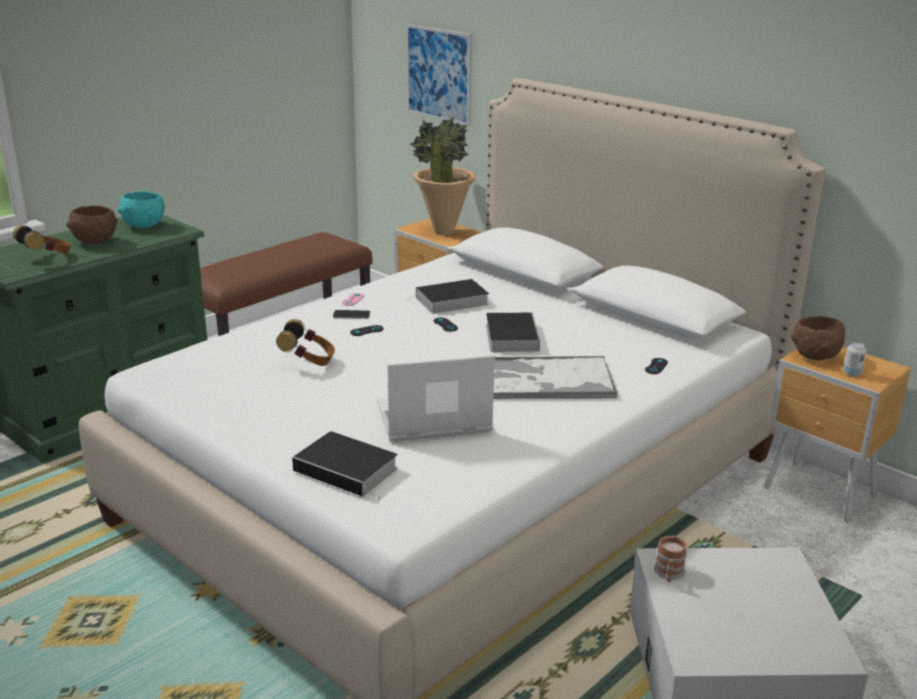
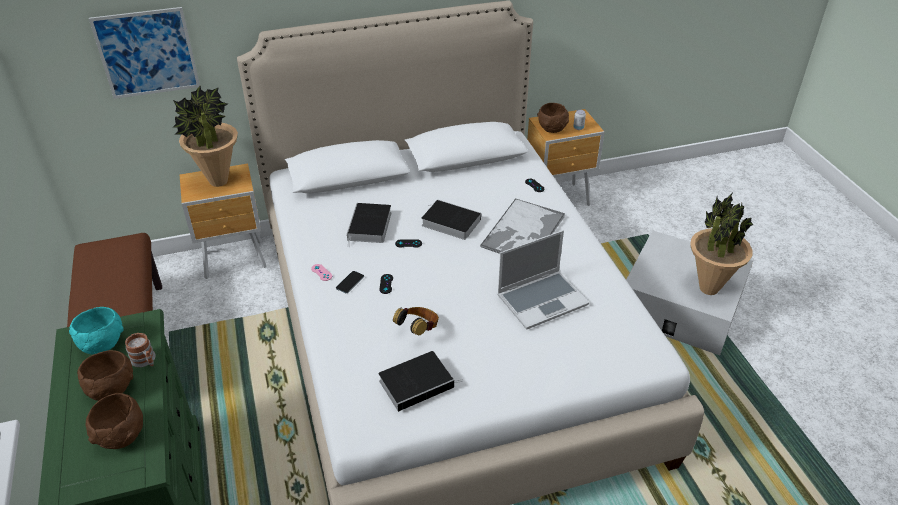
camera: 60 degrees left, 15 degrees up
(47, 258) = (122, 435): headphones -> brown bowl
(349, 470) = (586, 359): book -> book (418, 382)
(432, 419) = (542, 300): laptop -> laptop turned 135 degrees counterclockwise
(669, 574) = (651, 284): mug -> mug (145, 360)
(728, 634) = (708, 288): none -> potted plant

